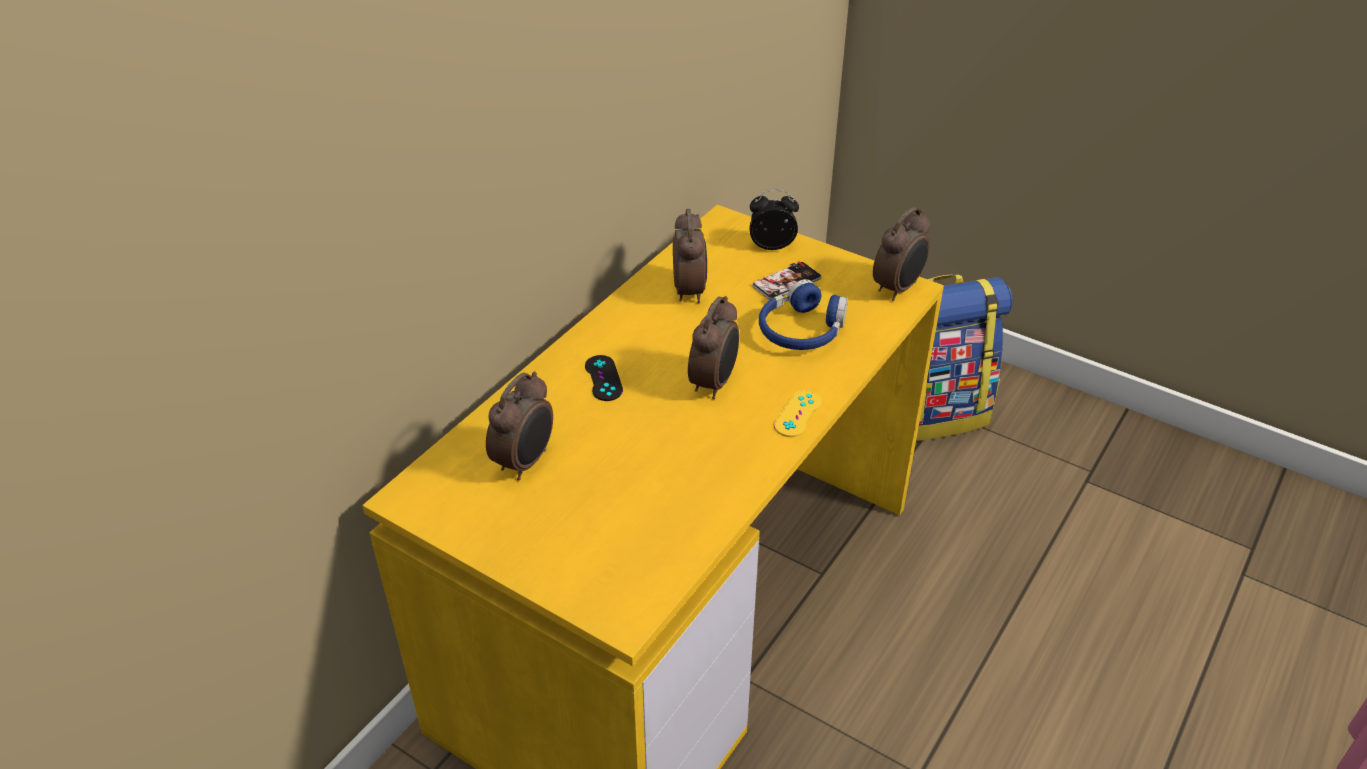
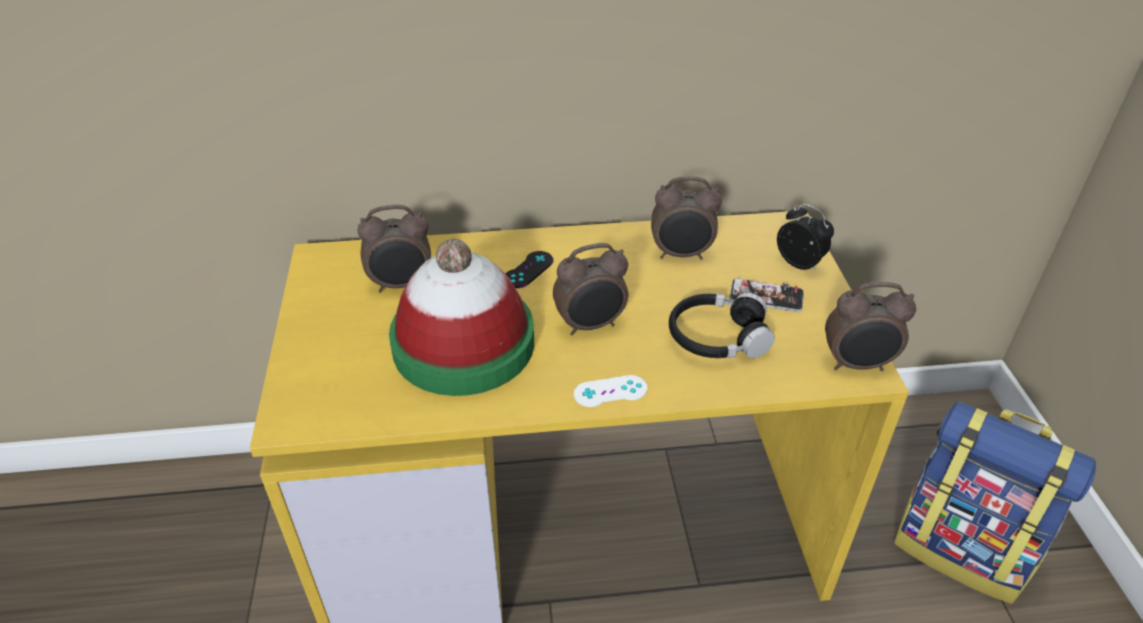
camera: 50 degrees right, 0 degrees up
(652, 463) = (463, 344): none -> hat
(690, 291) = (681, 255): alarm clock -> alarm clock turned 45 degrees clockwise
(797, 414) = (610, 391): yellow game controller -> white game controller
(802, 330) = (717, 337): blue headphones -> black headphones

